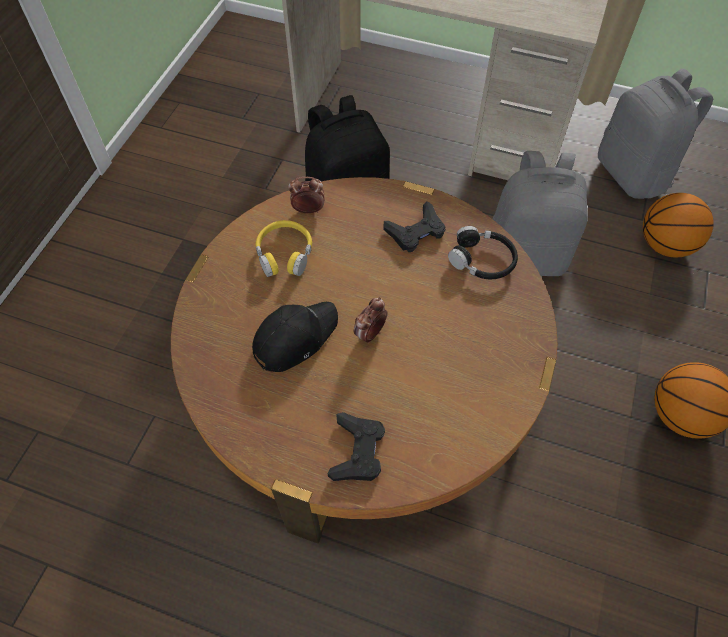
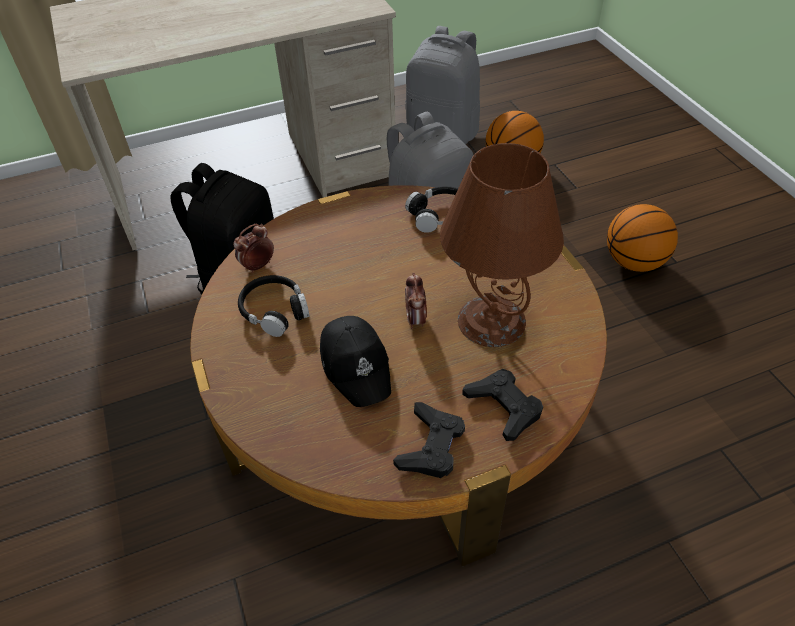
camera: 40 degrees left, 10 degrees down
(284, 254) = (275, 311): yellow headphones -> black headphones
(294, 337) = (356, 365): black cap -> black cap turned 150 degrees clockwise
(416, 232) = (368, 227): black game controller -> black game controller (431, 445)
(424, 378) = (492, 320): none -> brown table lamp

